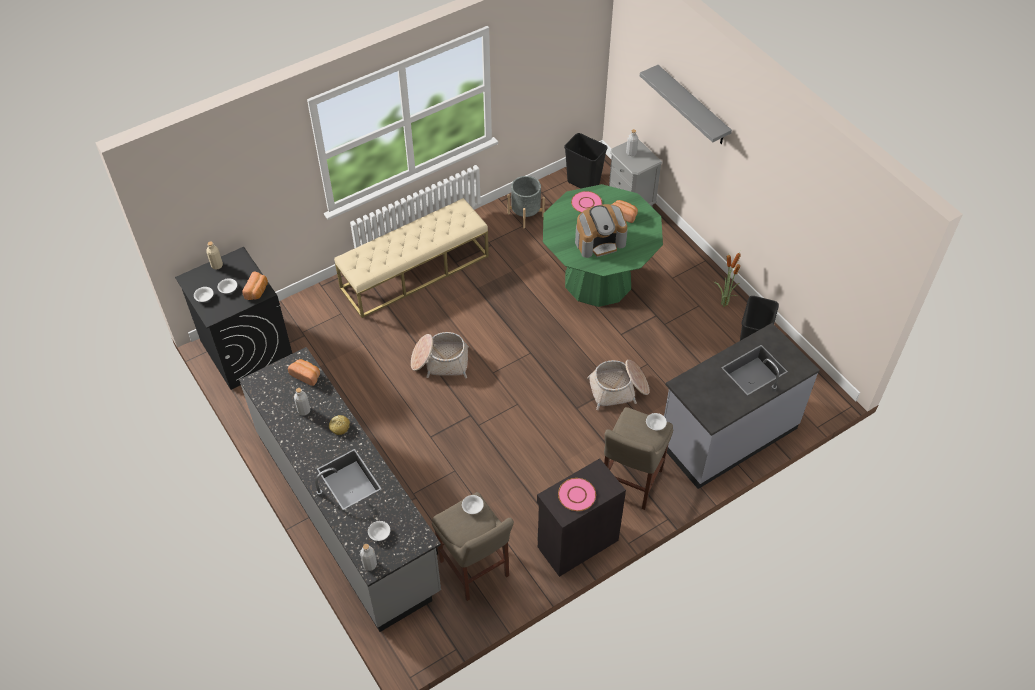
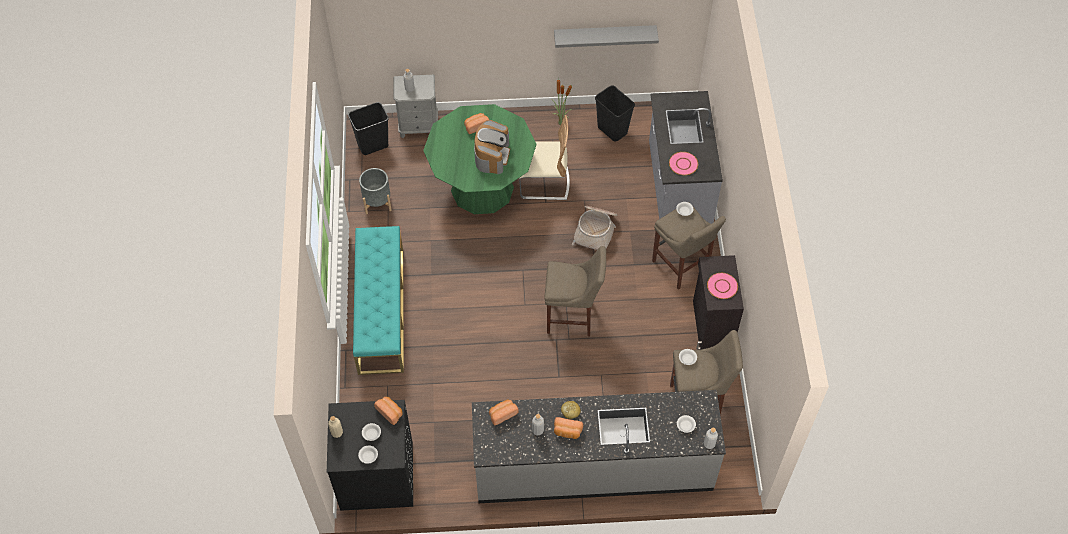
camera: 60 degrees left, 5 degrees up
(315, 435) = (567, 432): none -> bread
(415, 272) = (381, 310): beige bench -> turquoise bench
(440, 361) = (489, 336): basket -> none
(504, 417) = (573, 318): none -> beige stool
(586, 203) = (446, 143): pink plate -> pink plate (683, 164)
(642, 322) = (544, 183): none -> beige chair
(692, 106) = (453, 13): grey shelf -> grey shelf (604, 35)

